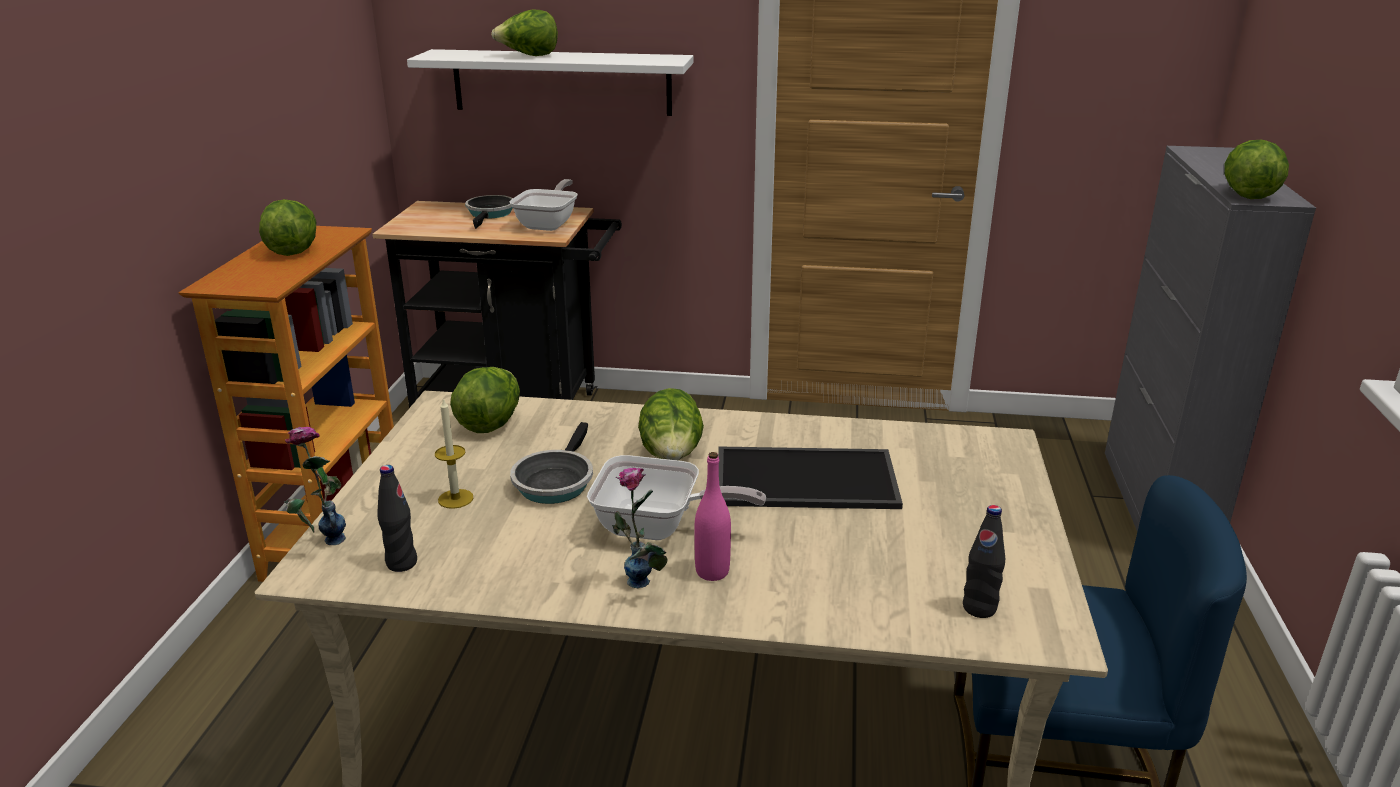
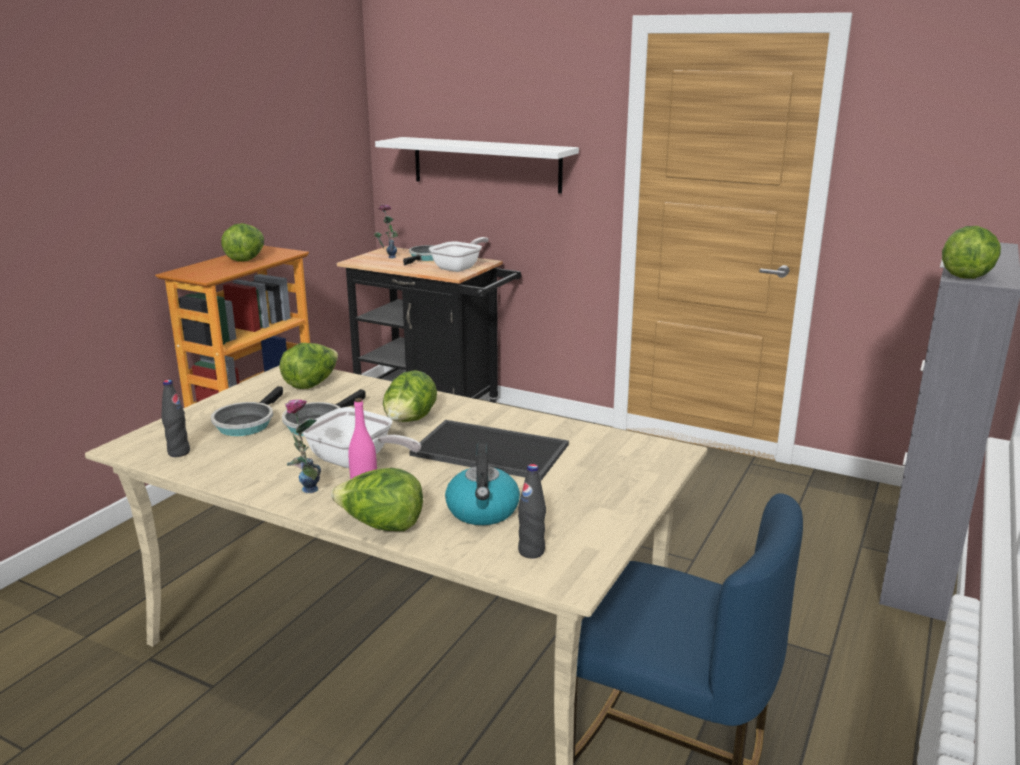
camera: 20 degrees right, 5 degrees down
(321, 545) = (143, 435): vase -> vase (386, 258)
(455, 499) = (246, 423): candle -> frying pan
(529, 56) = (458, 142): lettuce -> lettuce (381, 526)
(876, 566) = (483, 511): none -> kettle

